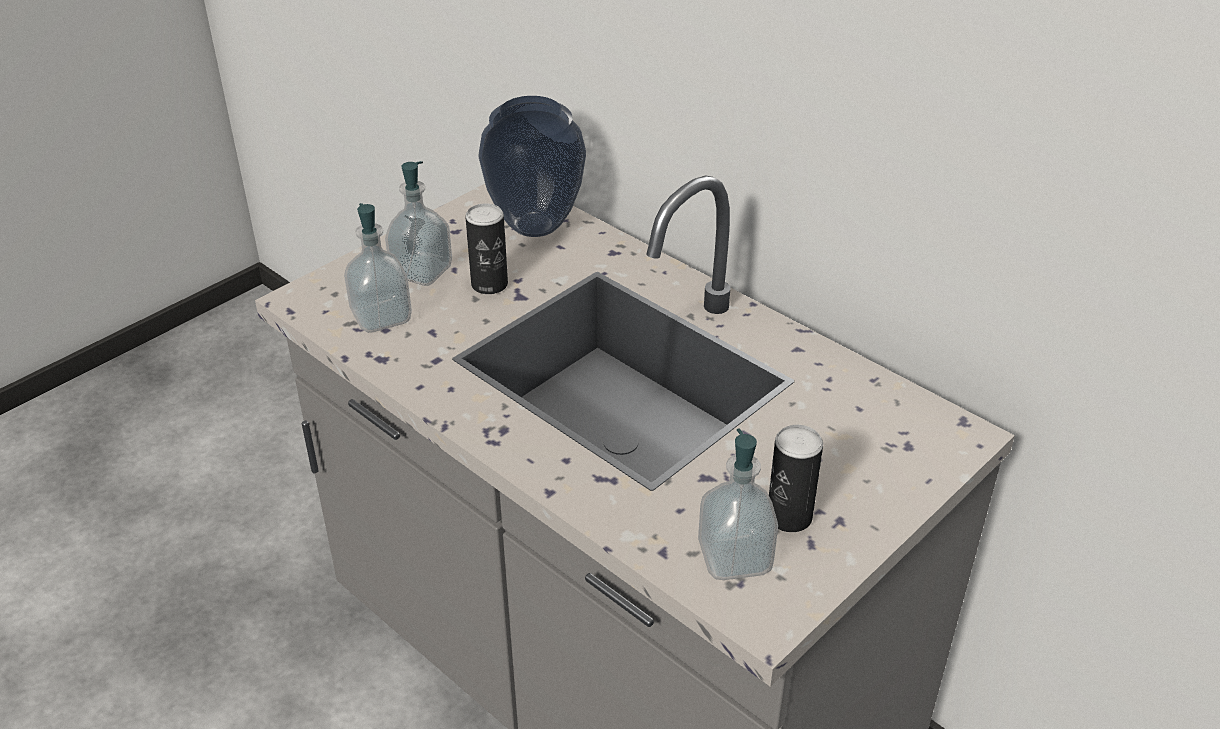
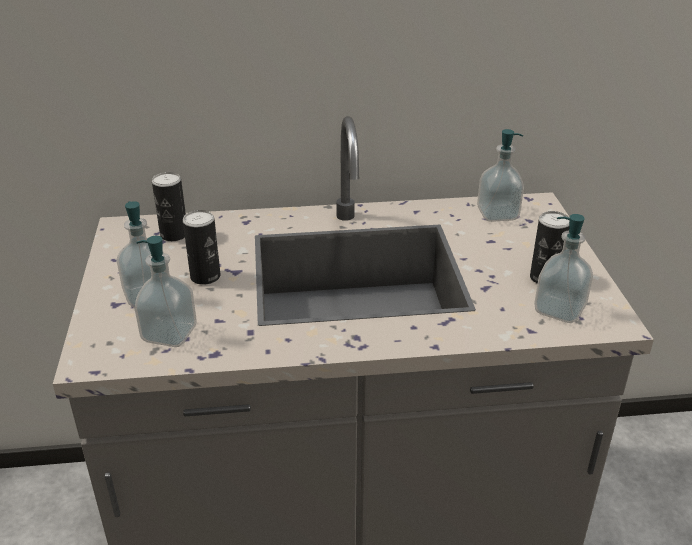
camera: 50 degrees left, 5 degrees down
(533, 226) = (174, 234): vase -> can
(885, 413) = (497, 214): none -> soap dispenser

